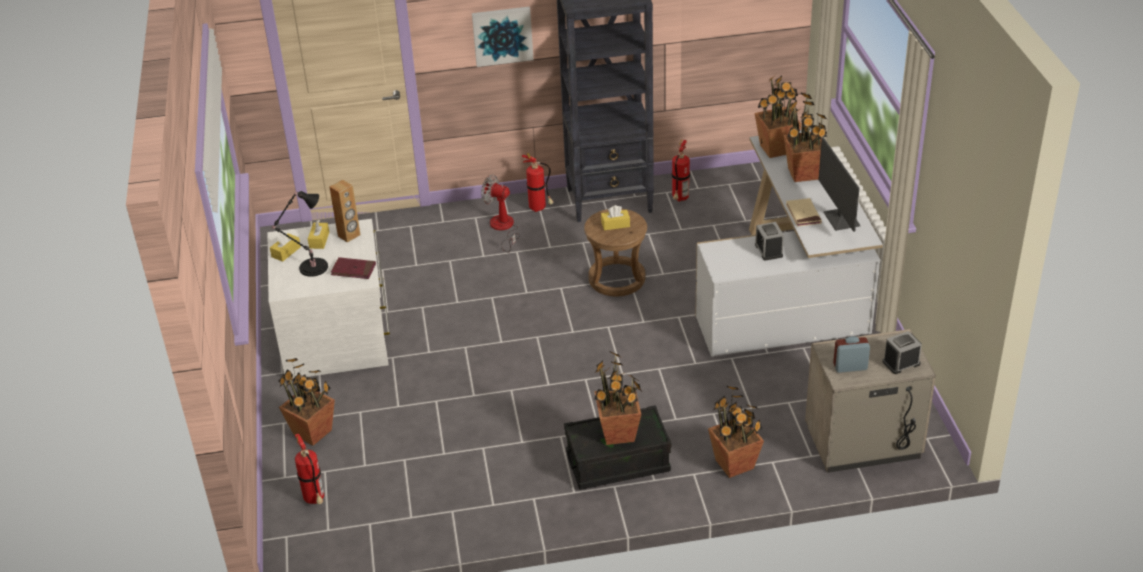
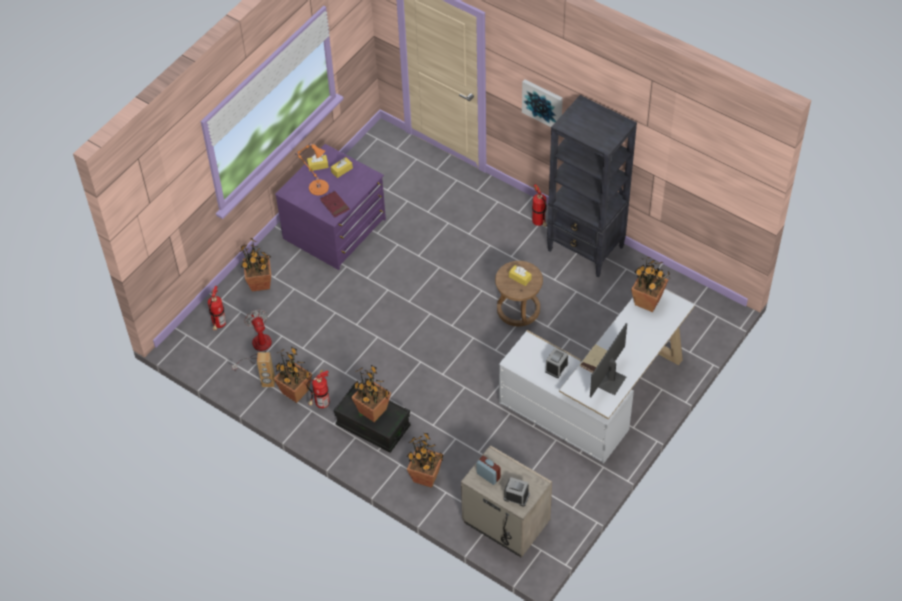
camera: 45 degrees right, 15 degrees up
(311, 268) = (317, 187): black table lamp -> orange table lamp
(337, 336) = (335, 230): white dresser -> purple dresser
(349, 235) = (359, 178): brown speaker -> brown speaker (268, 382)
(503, 228) = (502, 222): fan -> fan (257, 348)
(679, 199) = (626, 280): fire extinguisher -> fire extinguisher (321, 404)
(803, 174) = (637, 333): potted plant -> potted plant (295, 392)

